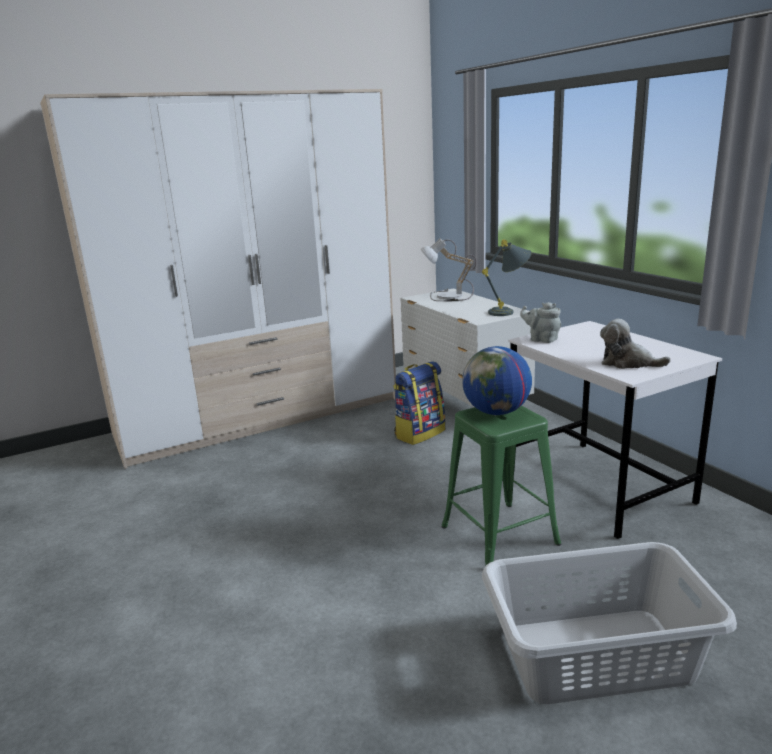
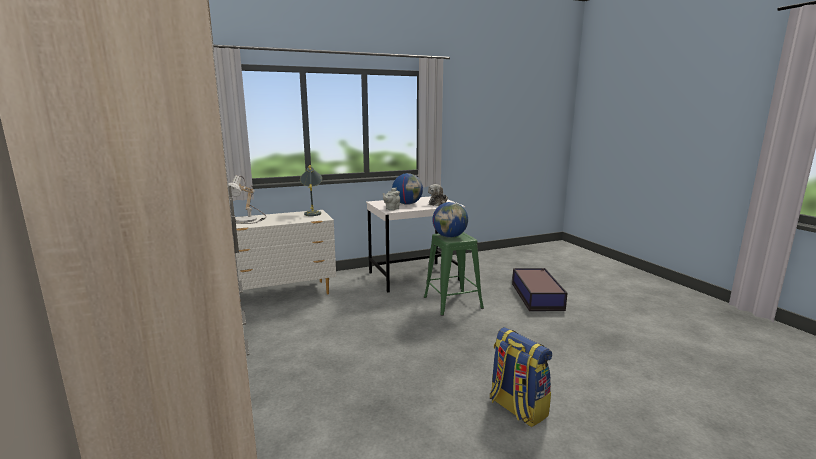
camera: 85 degrees left, 5 degrees down
(419, 433) = (315, 312): backpack -> backpack (516, 408)
(596, 344) = (407, 204): none -> globe
(597, 655) = (537, 296): grey laundry basket -> storage box

